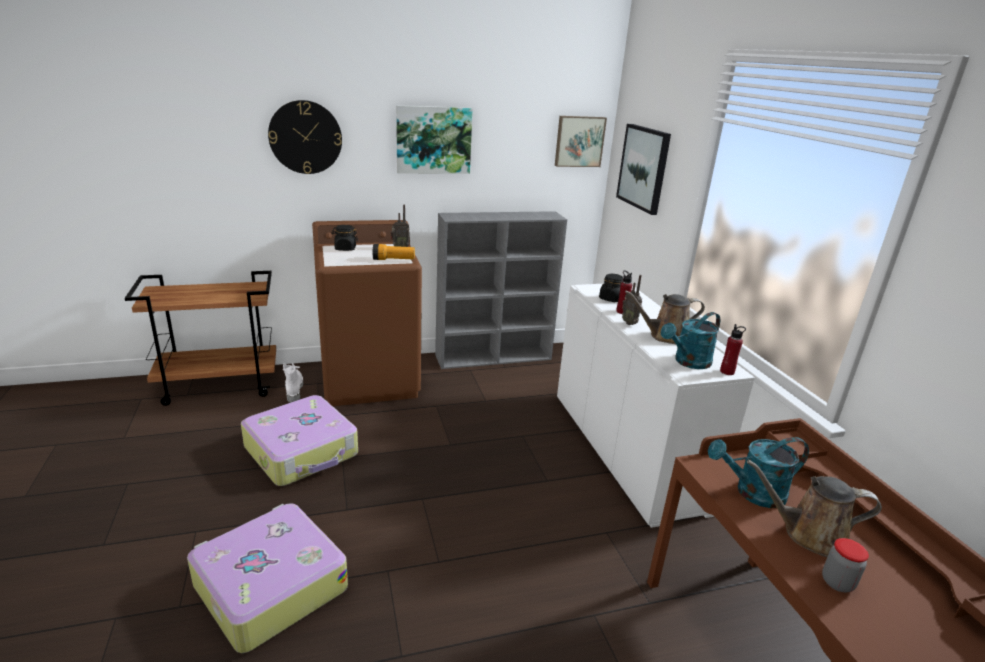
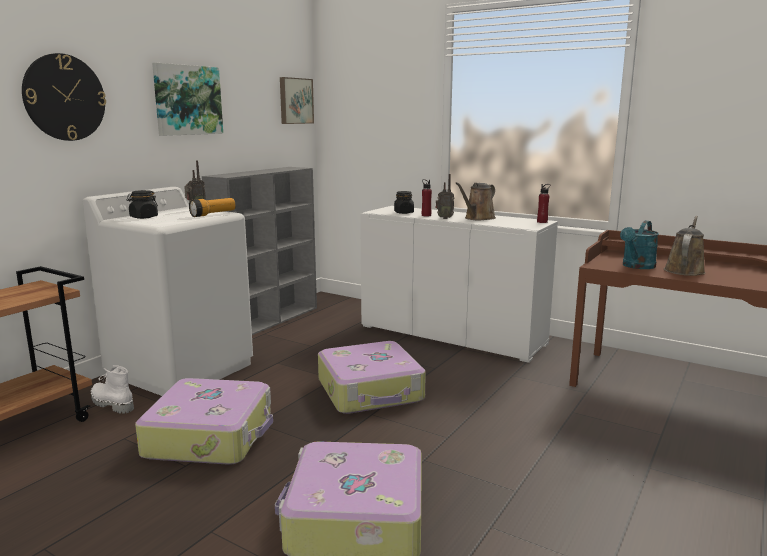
camera: 40 degrees left, 10 degrees down
(370, 379) = (182, 369): brown washing machine -> white washing machine
(458, 474) = (371, 391): none -> suitcase
(644, 168) = (368, 113): picture -> none
(688, 362) = (516, 223): turquoise watering can -> none
(809, 535) = (684, 270): brown watering can -> brown watering can turned 150 degrees clockwise
(837, 582) = (725, 278): jar -> none

